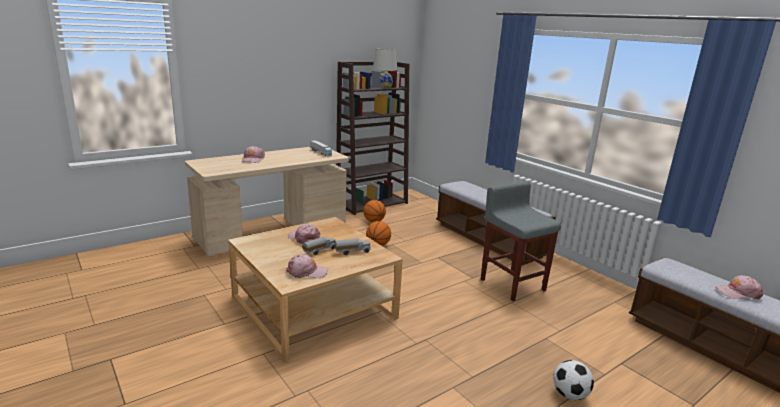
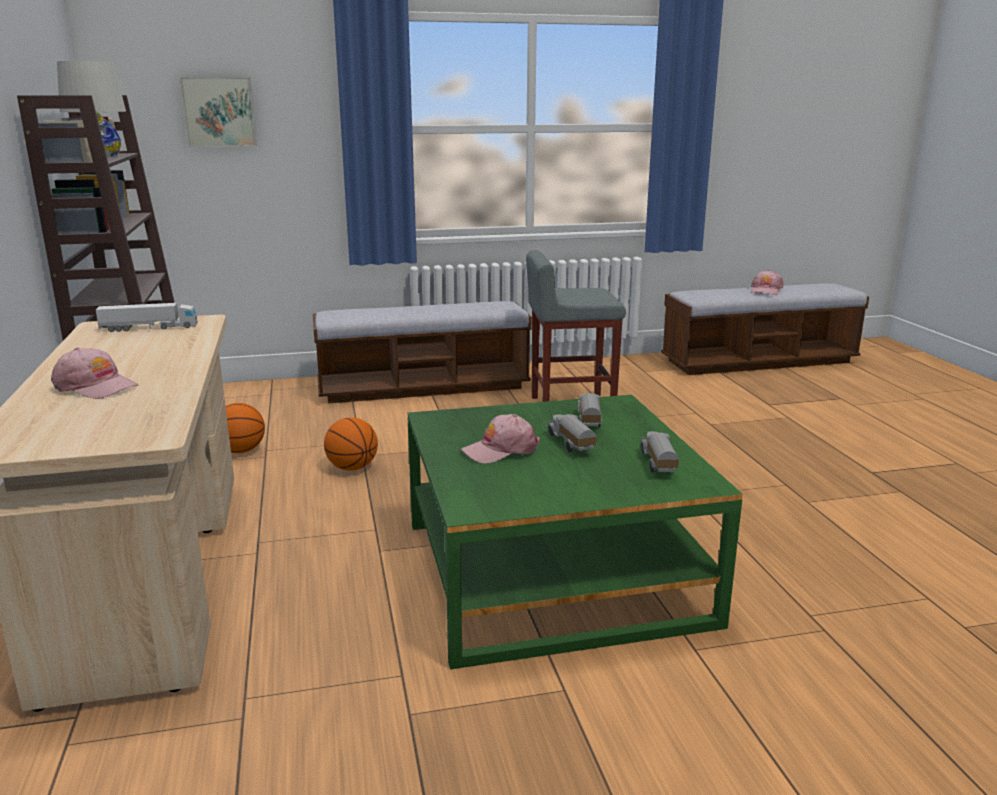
camera: 65 degrees left, 0 degrees up
(307, 272) = (657, 464): pink cap -> toy truck
(313, 307) = (552, 571): beige coffee table -> green coffee table
(458, 75) = (219, 112): none -> picture
(570, 394) = (824, 443): football -> none

